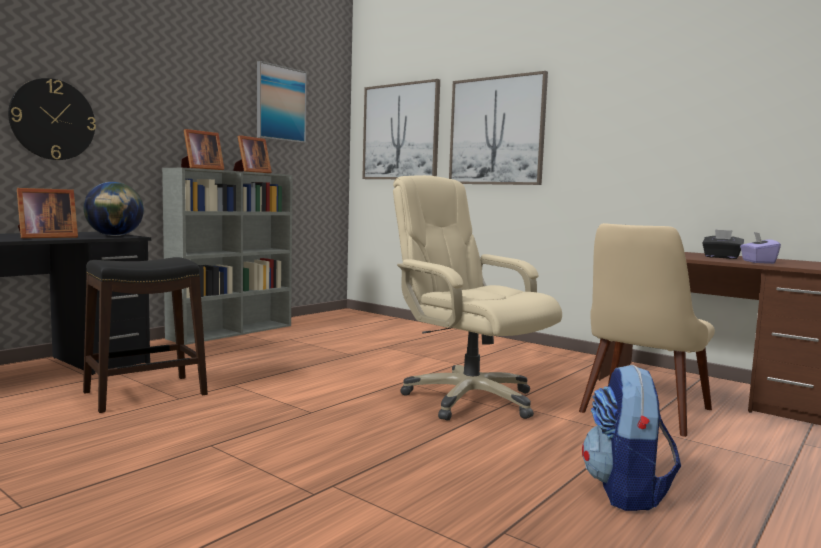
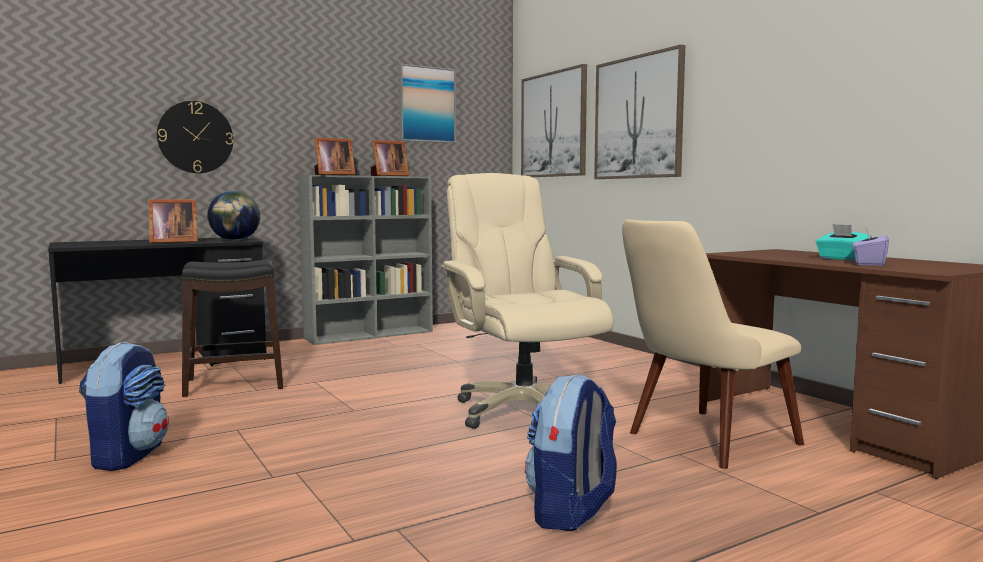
camera: 20 degrees right, 0 degrees up
(115, 490) = (127, 456): none -> backpack
(721, 257) = (842, 259): black tissue box -> turquoise tissue box

